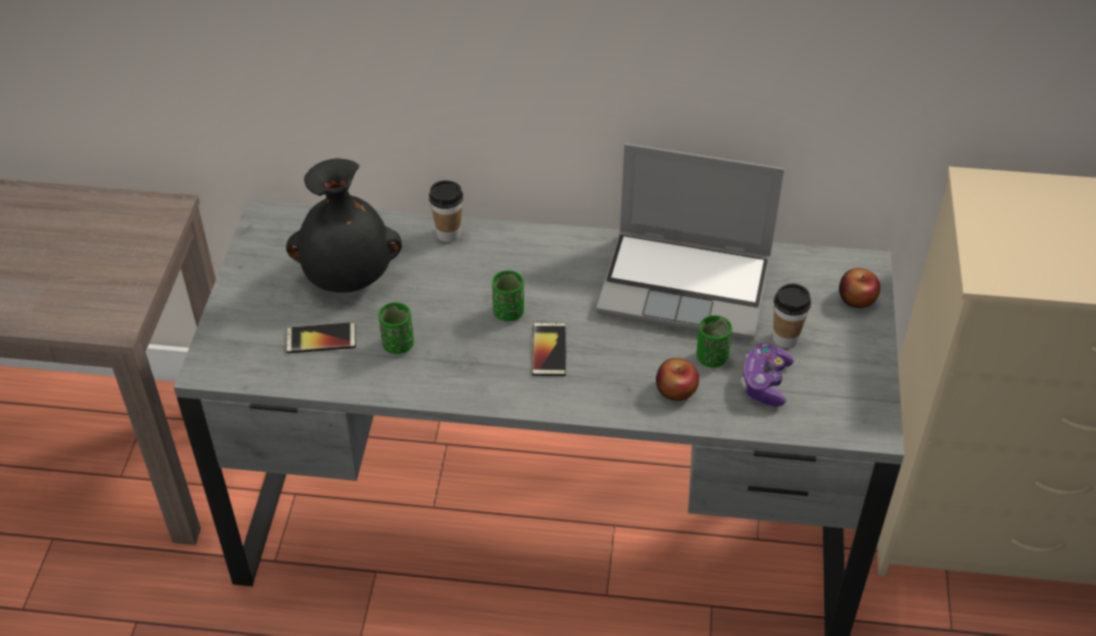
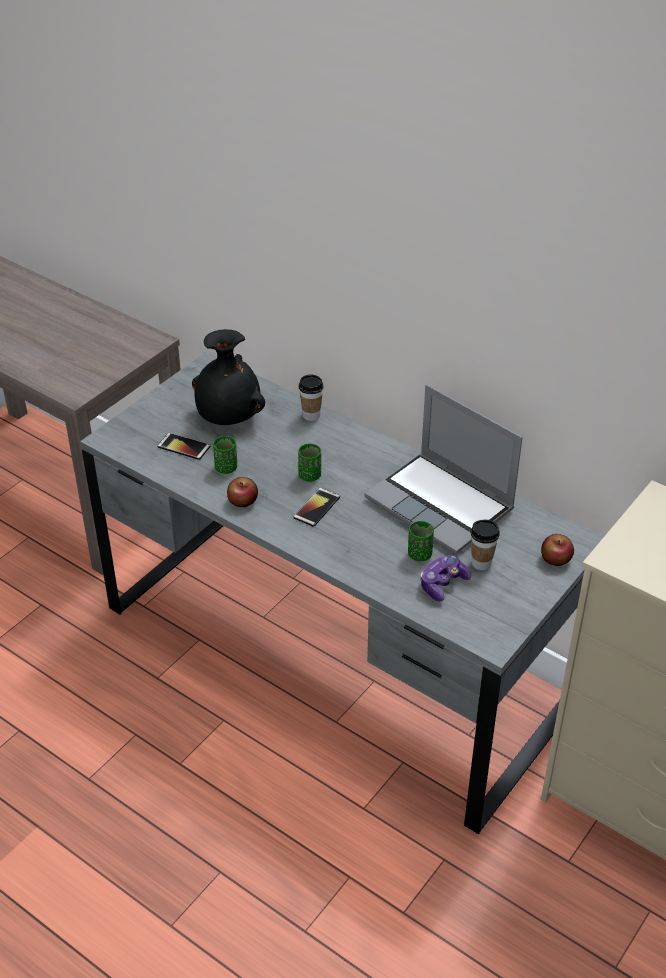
camera: 30 degrees right, 5 degrees down
(676, 390) = (378, 564): apple -> apple (243, 501)

